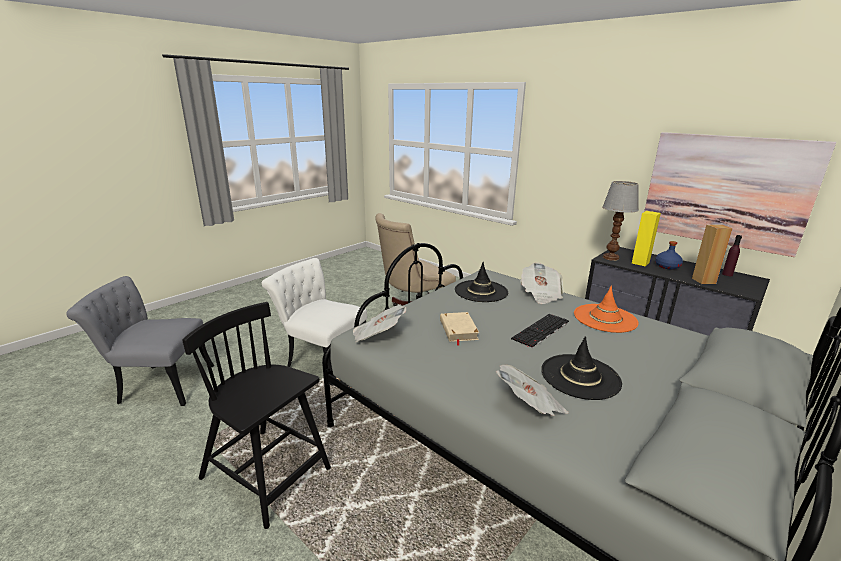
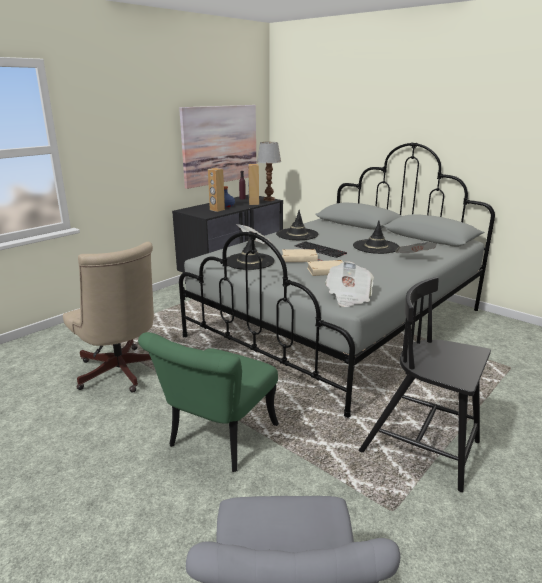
camera: 90 degrees left, 0 degrees up
(267, 475) = (422, 448): black chair -> black chair turned 90 degrees clockwise
(321, 359) = (217, 442): white chair -> green chair
(499, 316) = (299, 258): none -> beige book
(605, 318) = (297, 234): orange hat -> black hat
(610, 257) = (203, 214): table lamp -> table lamp (268, 200)
(640, 263) = (217, 210): yellow speaker -> brown speaker

